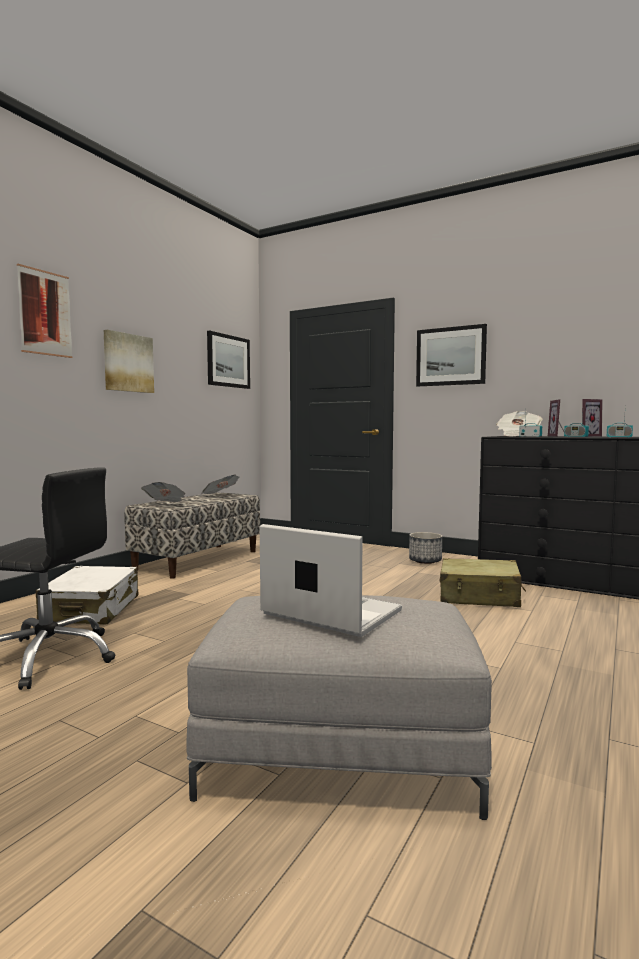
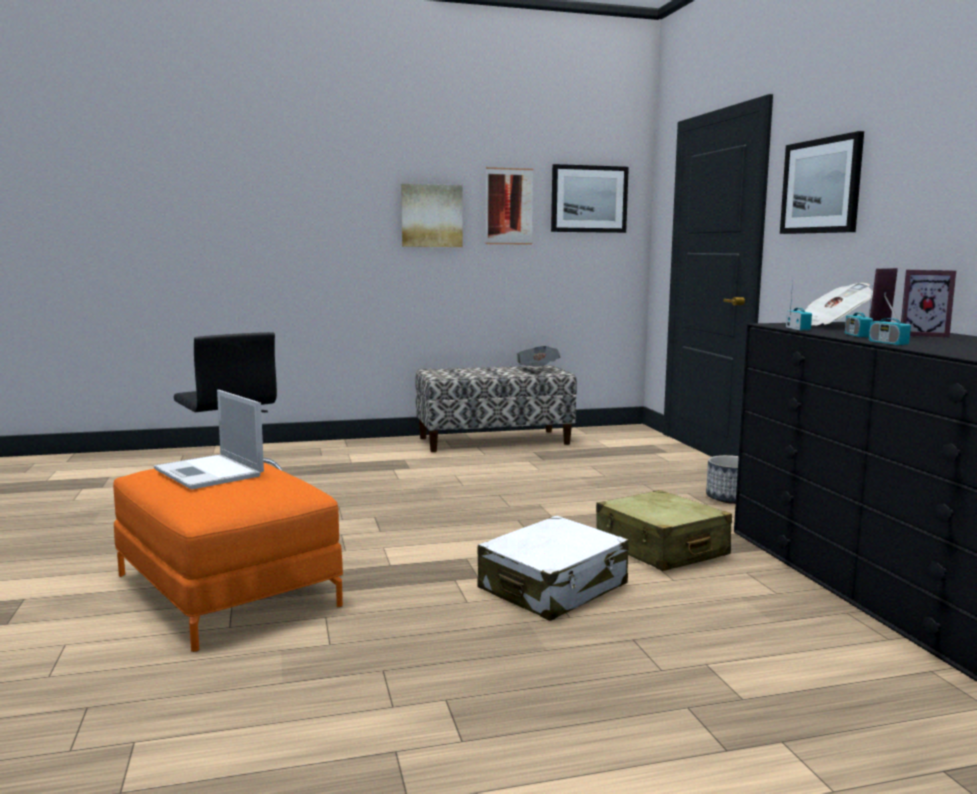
camera: 45 degrees right, 5 degrees up
(45, 313) = (336, 176): picture -> picture (509, 206)
(91, 609) = (321, 461): white suitcase -> white suitcase (553, 587)
(165, 504) = (449, 373): newspaper -> none
(329, 612) = (210, 473): laptop -> laptop turned 150 degrees clockwise
(340, 748) = (228, 589): grey ottoman -> orange ottoman

